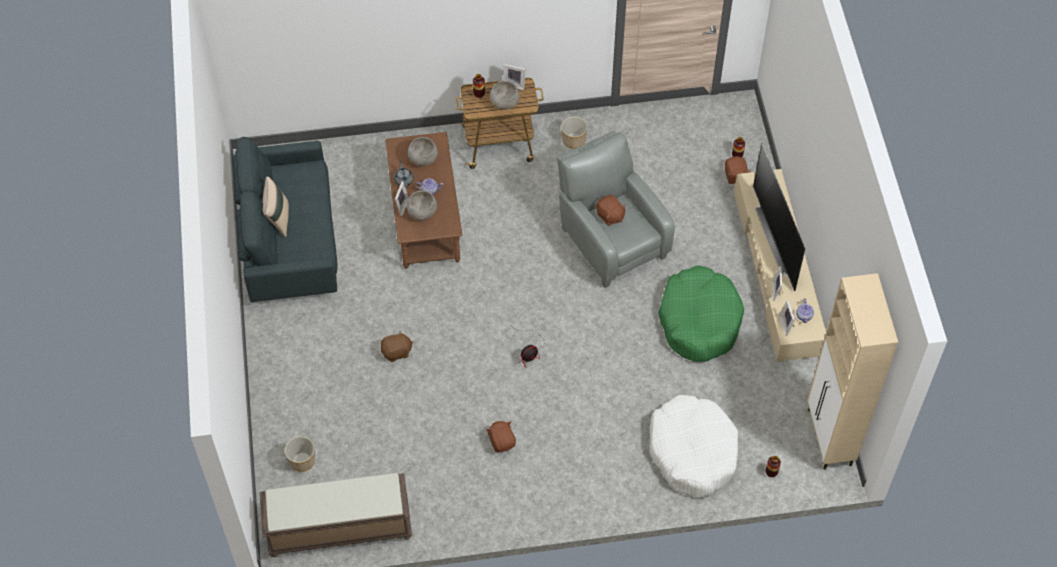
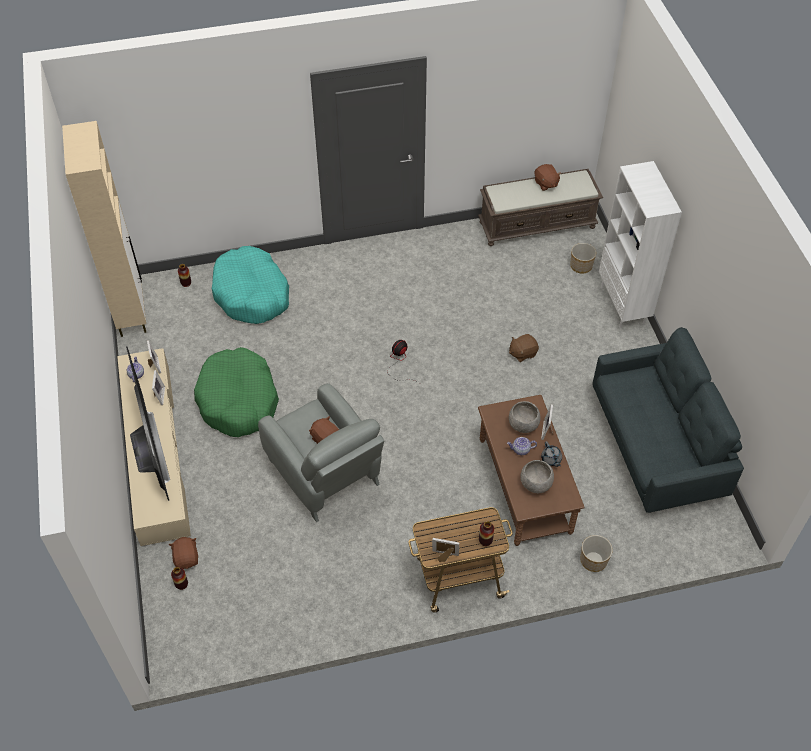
camera: 175 degrees right, 5 degrees down
(269, 403) = (623, 305): none -> white bookcase
(278, 219) = (670, 413): beige pillow -> none
(502, 441) = (416, 290): brown plush toy -> brown plush toy (545, 183)
(504, 103) = (453, 530): grey bowl -> none
(573, 140) = (372, 590): planter -> planter (593, 561)
(693, 451) = (252, 294): white dog bed -> turquoise dog bed

